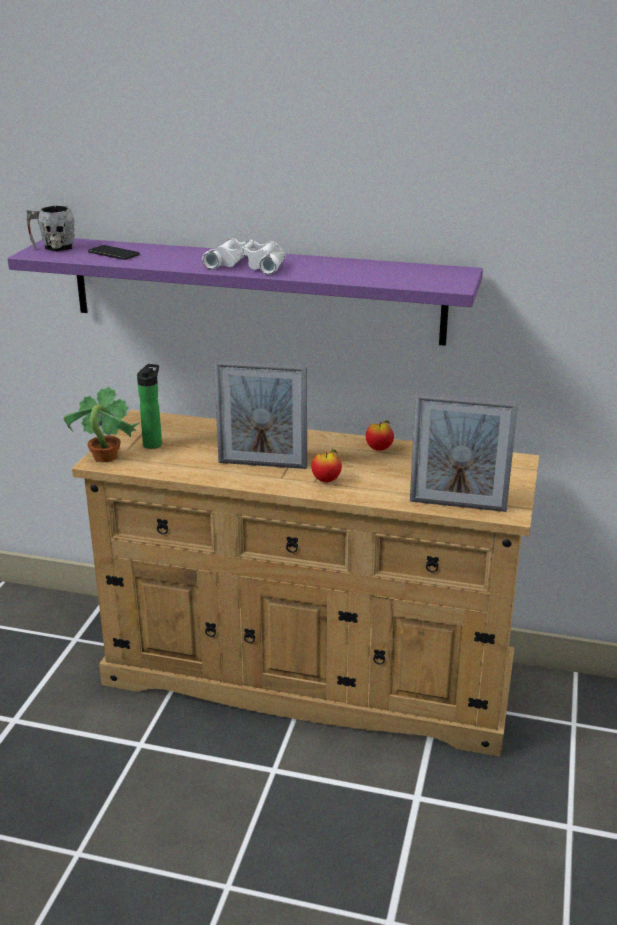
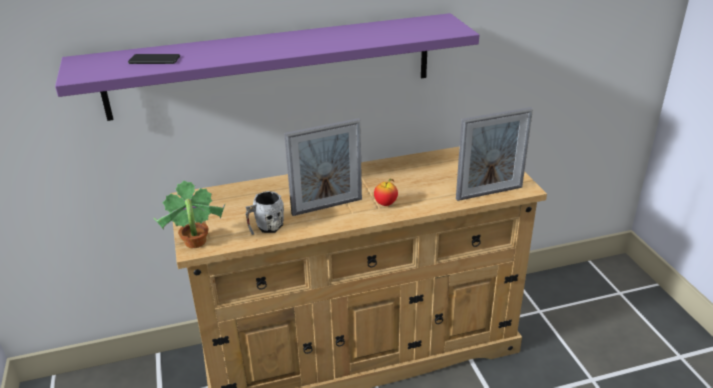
camera: 30 degrees left, 5 degrees up
(53, 247) = (87, 66): grey mug -> grey mug (266, 228)
(153, 443) = (223, 216): bottle -> none
(248, 264) = (285, 45): white binoculars -> none
(379, 449) = (393, 168): apple -> none

